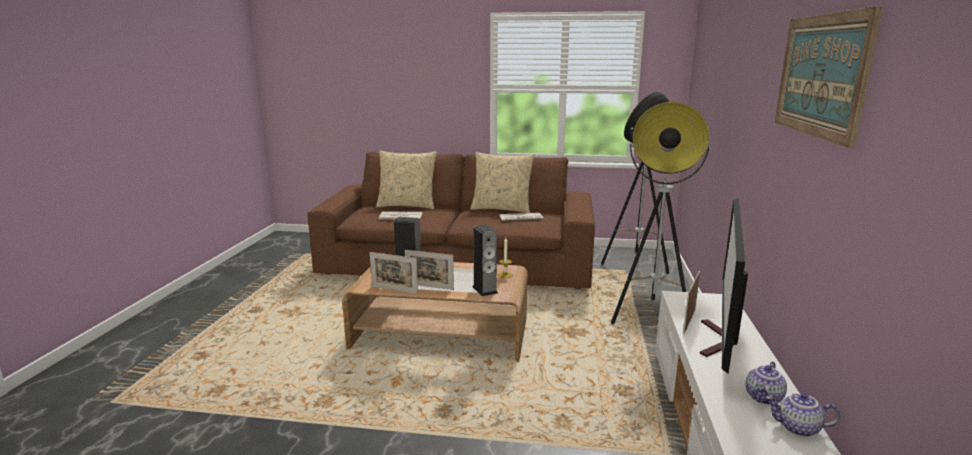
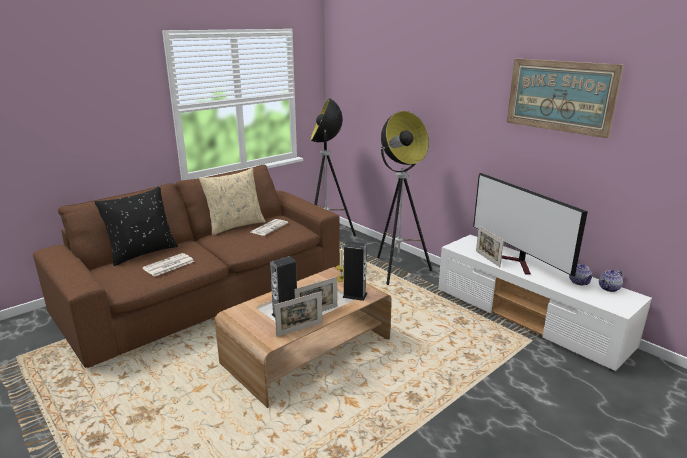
camera: 50 degrees left, 5 degrees up
(407, 206) = (142, 252): beige pillow -> black pillow

